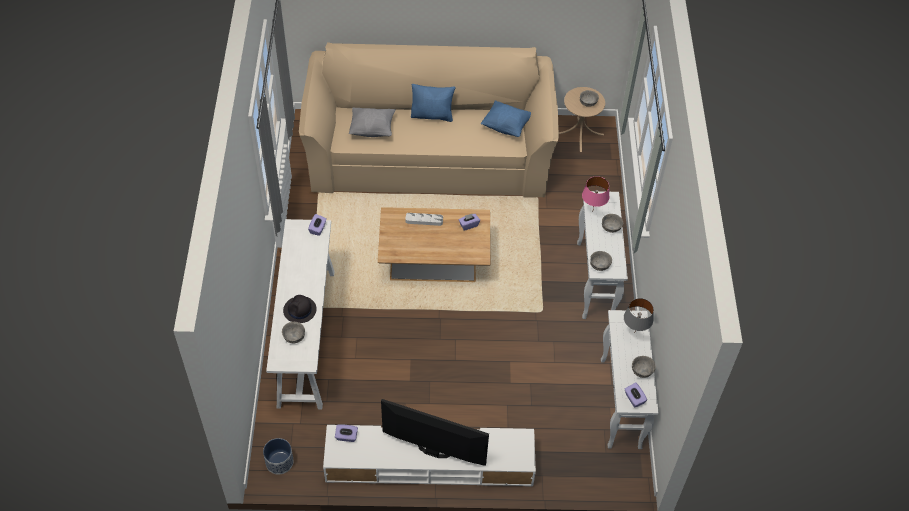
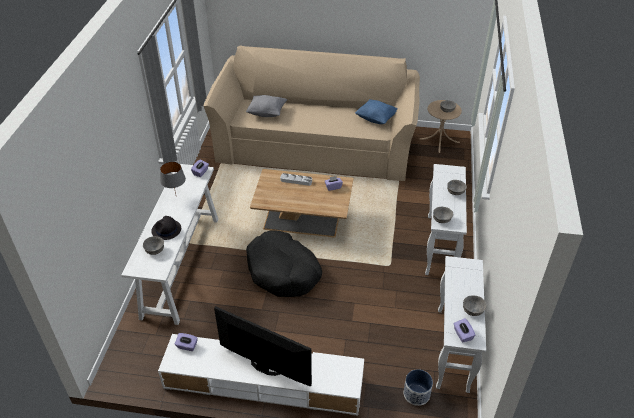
camera: 10 degrees right, 10 degrees down
(279, 462) = (127, 365): planter -> planter (416, 394)
(424, 332) = (283, 271): none -> black dog bed
(432, 115) = (317, 107): blue pillow -> none
(593, 211) = (440, 179): pink table lamp -> none
(634, 333) = (468, 277): grey table lamp -> grey table lamp (176, 196)

